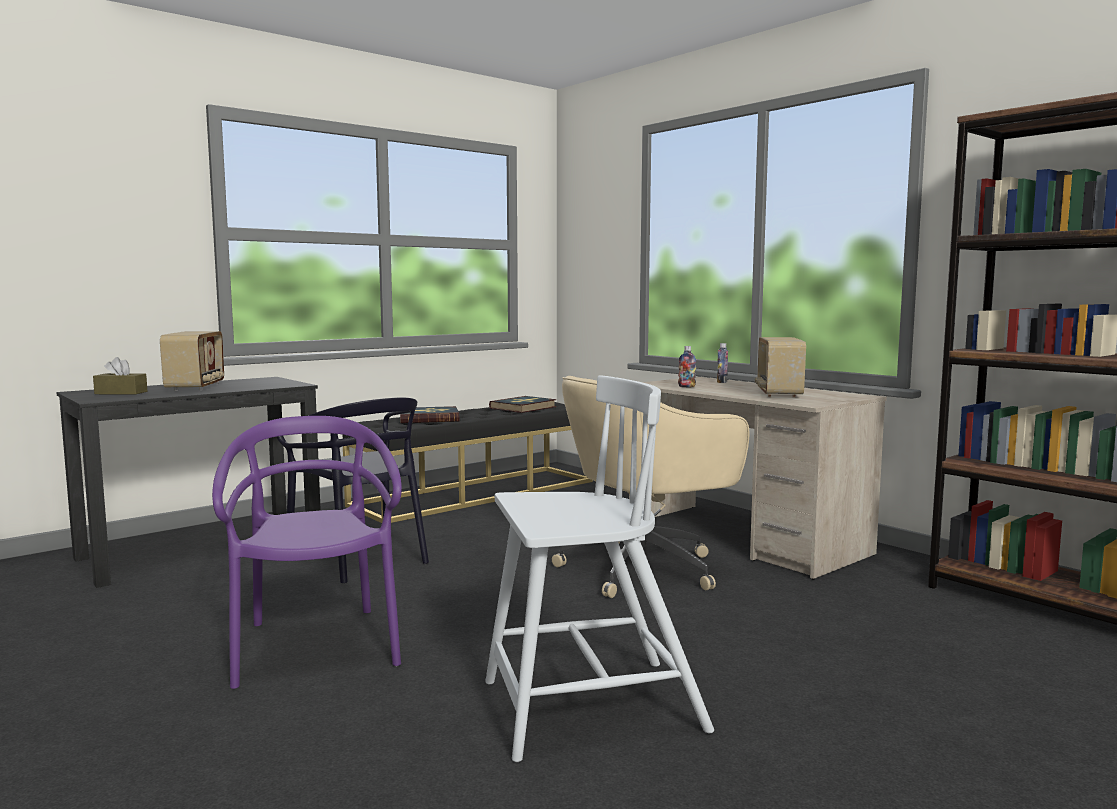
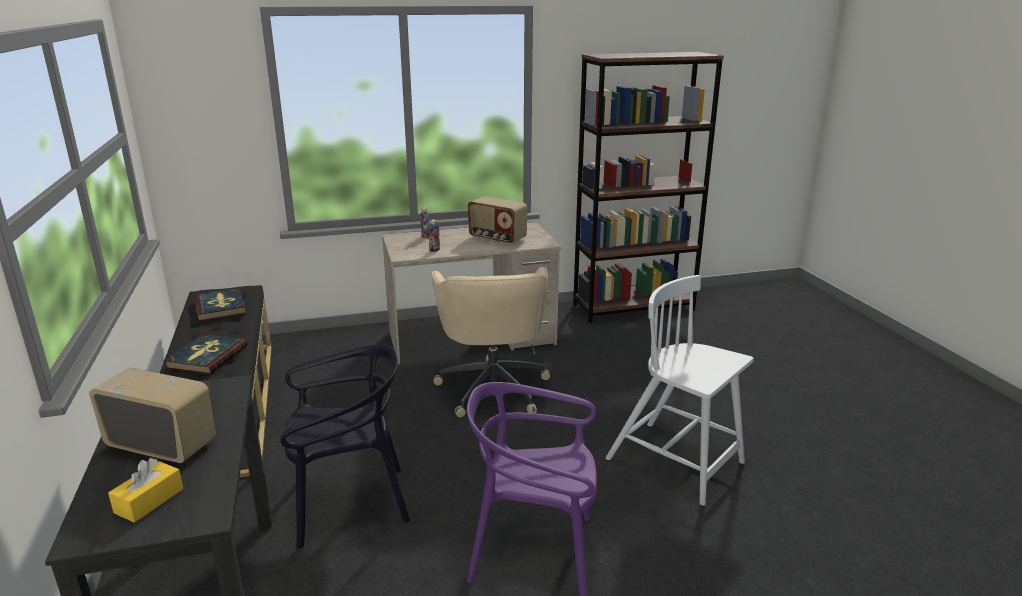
camera: 65 degrees left, 15 degrees up
(121, 393) = (149, 501): brown tissue box -> yellow tissue box
(588, 707) = (677, 462): white chair -> white chair turned 60 degrees counterclockwise

